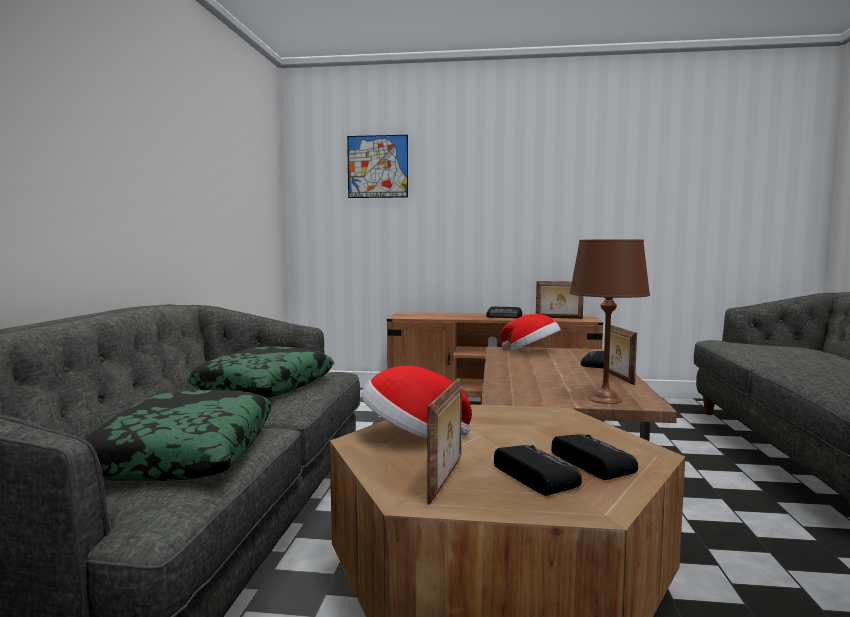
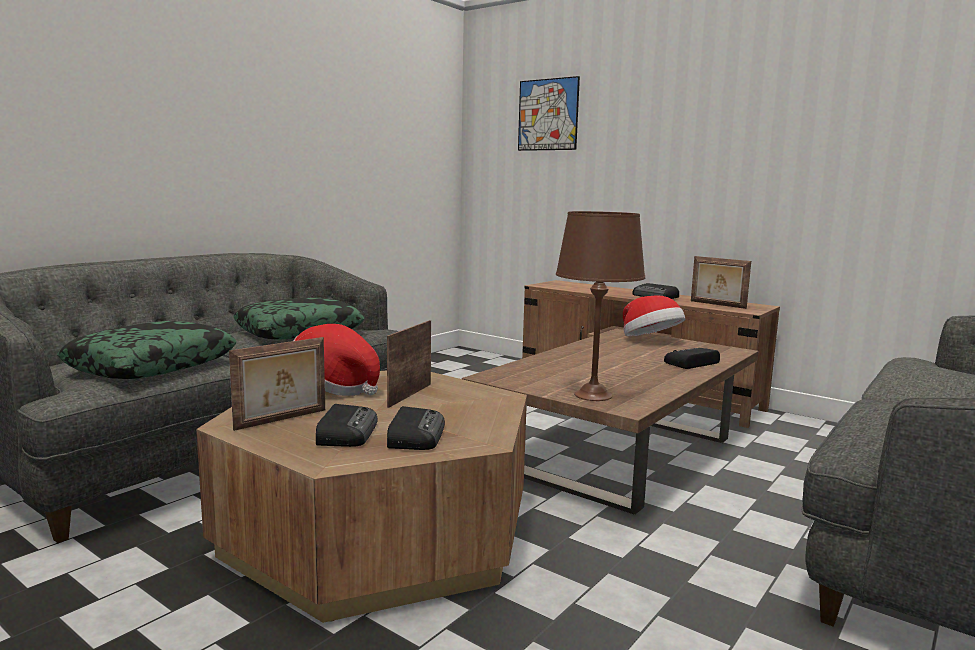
camera: 30 degrees right, 5 degrees up
(617, 377) = (672, 379): picture frame -> picture frame (408, 395)

